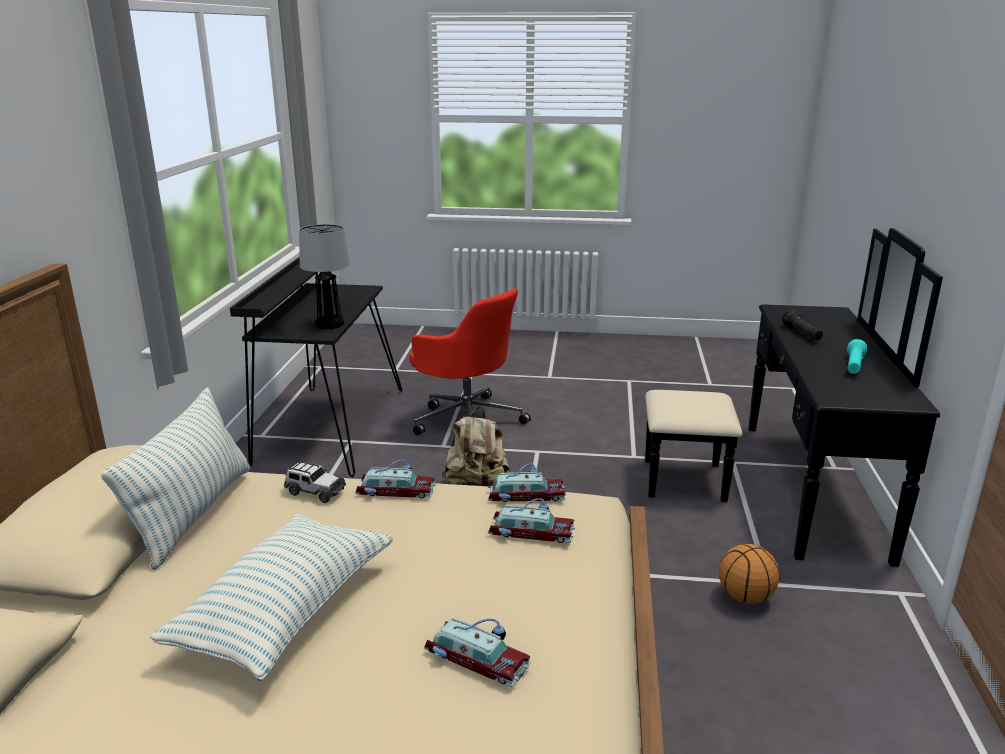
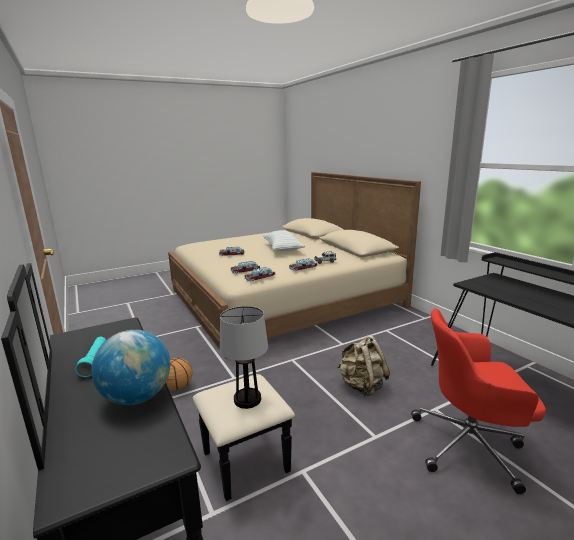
camera: 145 degrees right, 5 degrees down
(193, 513) = (343, 252): pillow -> none
(330, 324) = (489, 290): table lamp -> table lamp (247, 399)
(802, 334) = (137, 397): black flashlight -> globe

